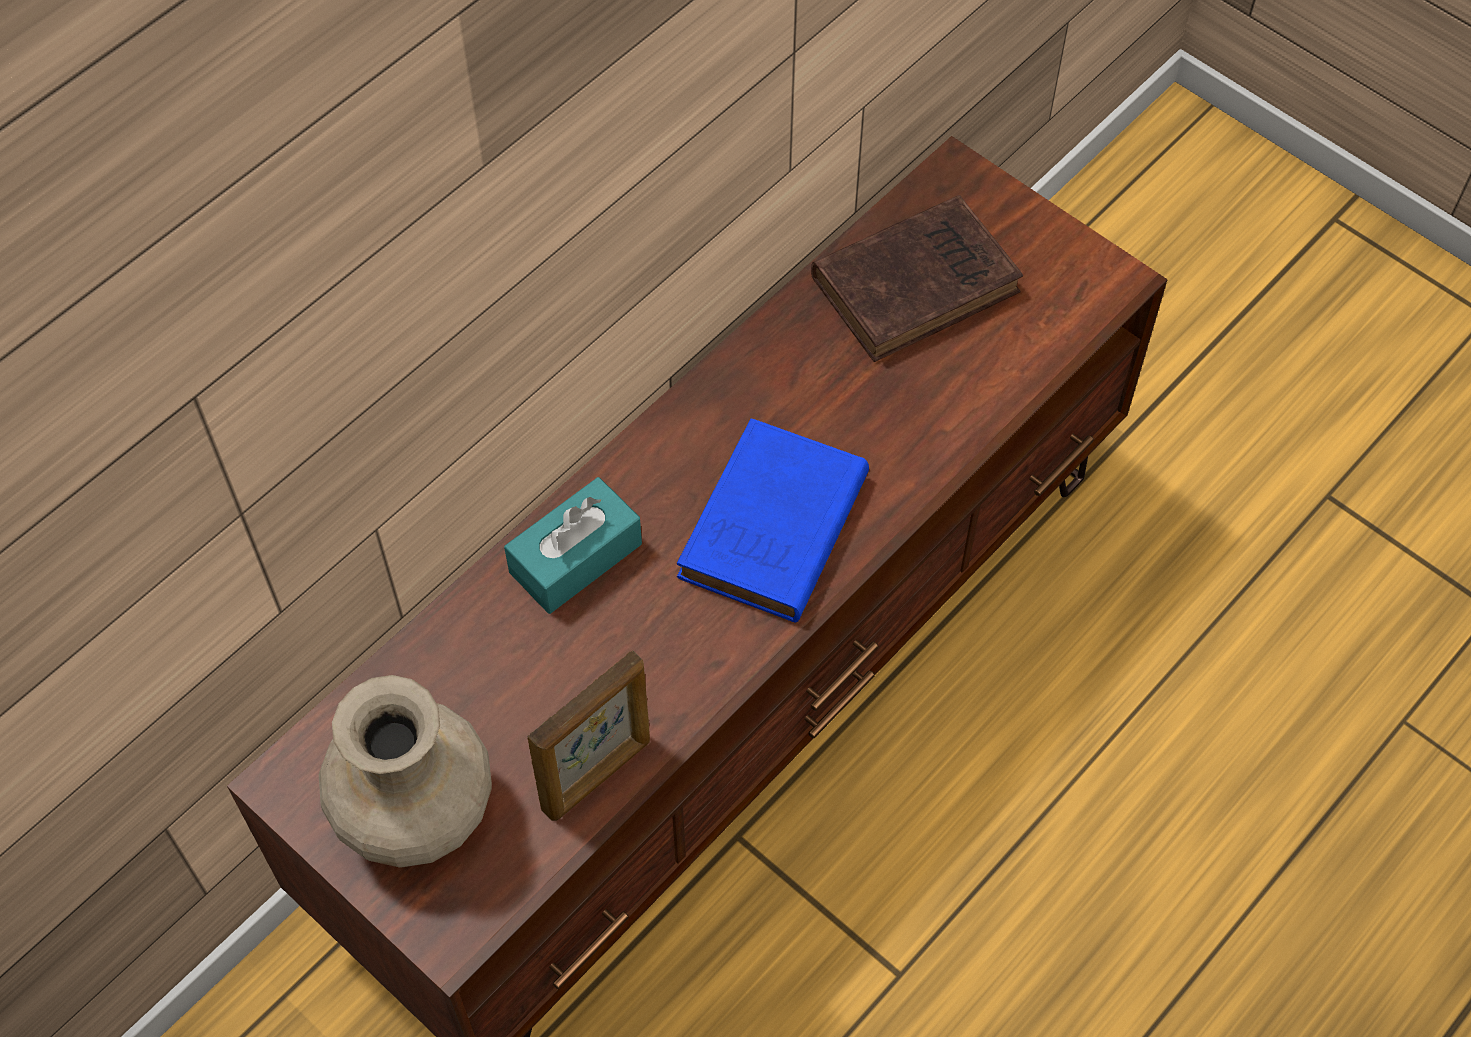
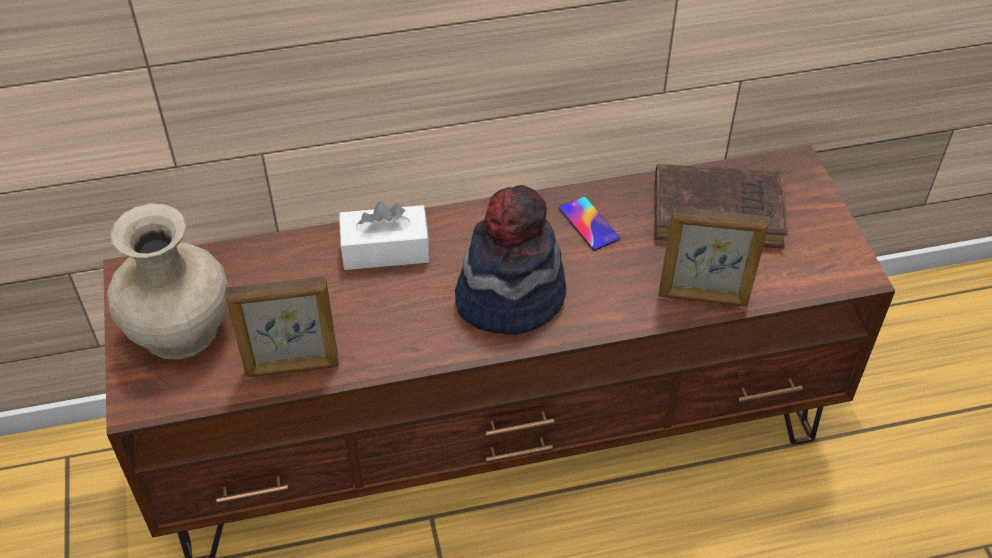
camera: 35 degrees right, 10 degrees down
(575, 558) = (385, 250): turquoise tissue box -> white tissue box
(771, 531) = (510, 296): blue book -> hat
(784, 383) = (589, 224): none -> phone
(981, 406) = (703, 298): none -> picture frame

